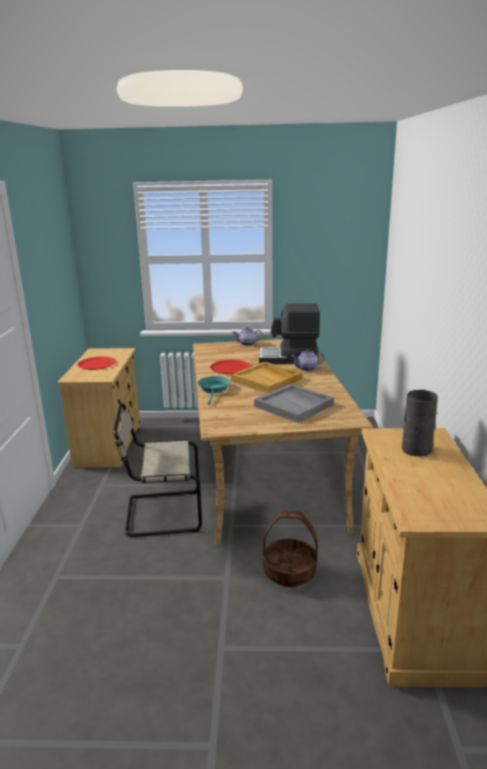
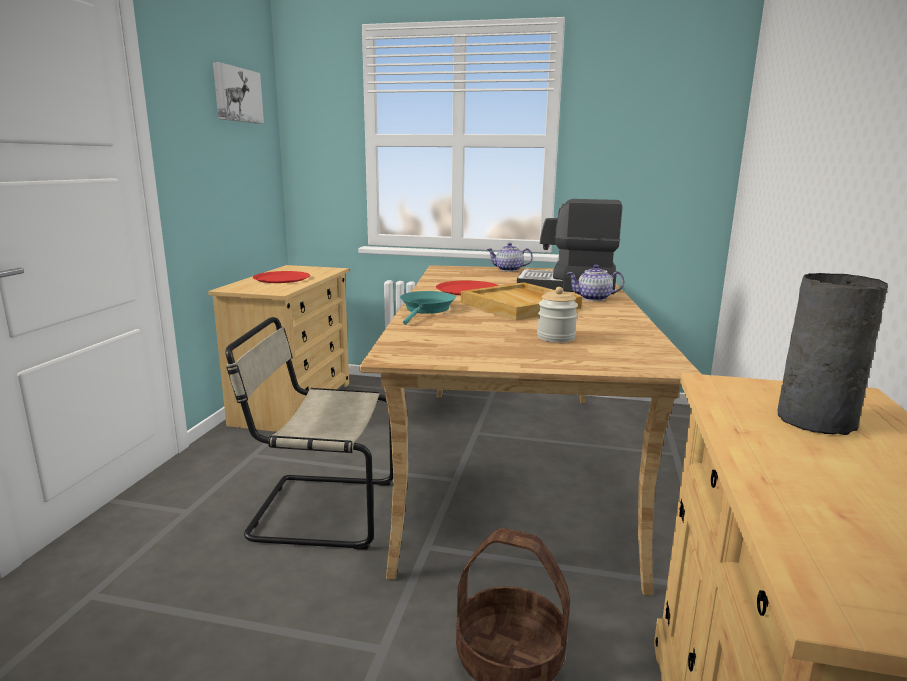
camera: 10 degrees right, 5 degrees down
(55, 242) = (236, 95): none -> picture
(294, 405) = (556, 337): grey tray -> jar

